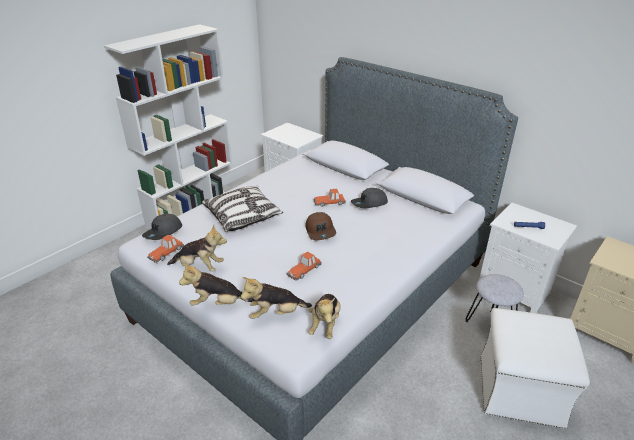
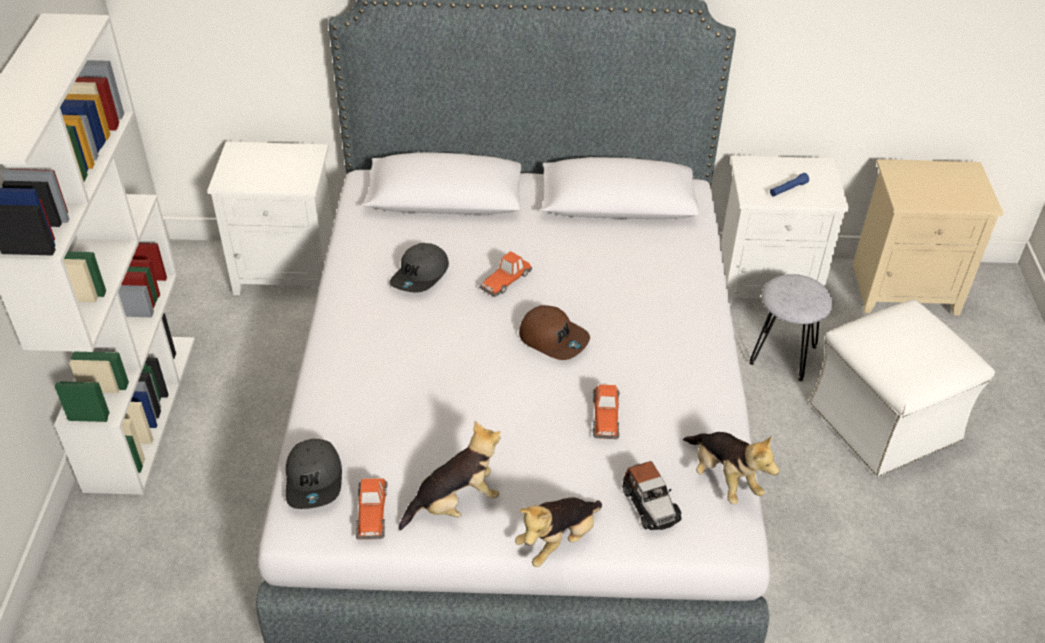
camera: 40 degrees left, 10 degrees up
(243, 217) = (407, 378): pillow -> none
(275, 314) = (650, 504): plush toy -> toy car
(369, 204) = (563, 252): grey cap -> grey cap (421, 276)

